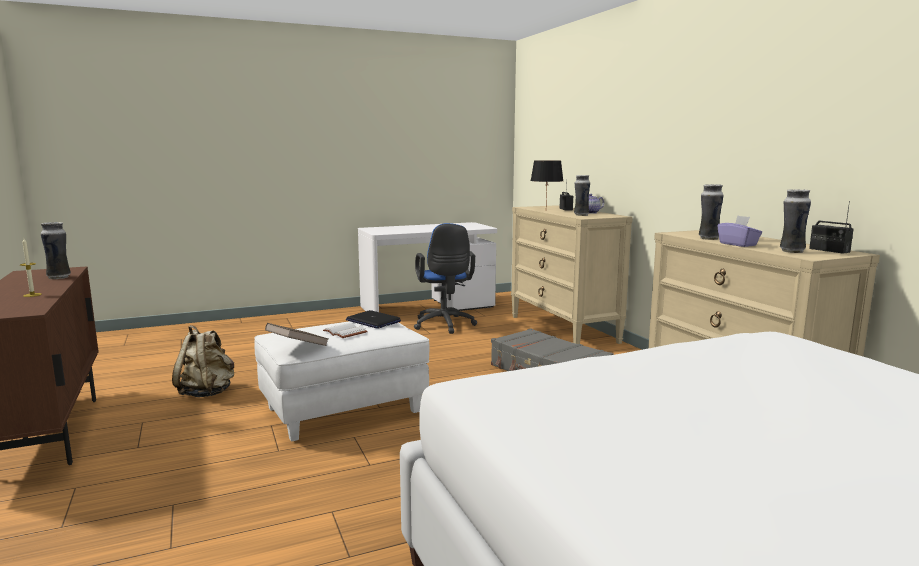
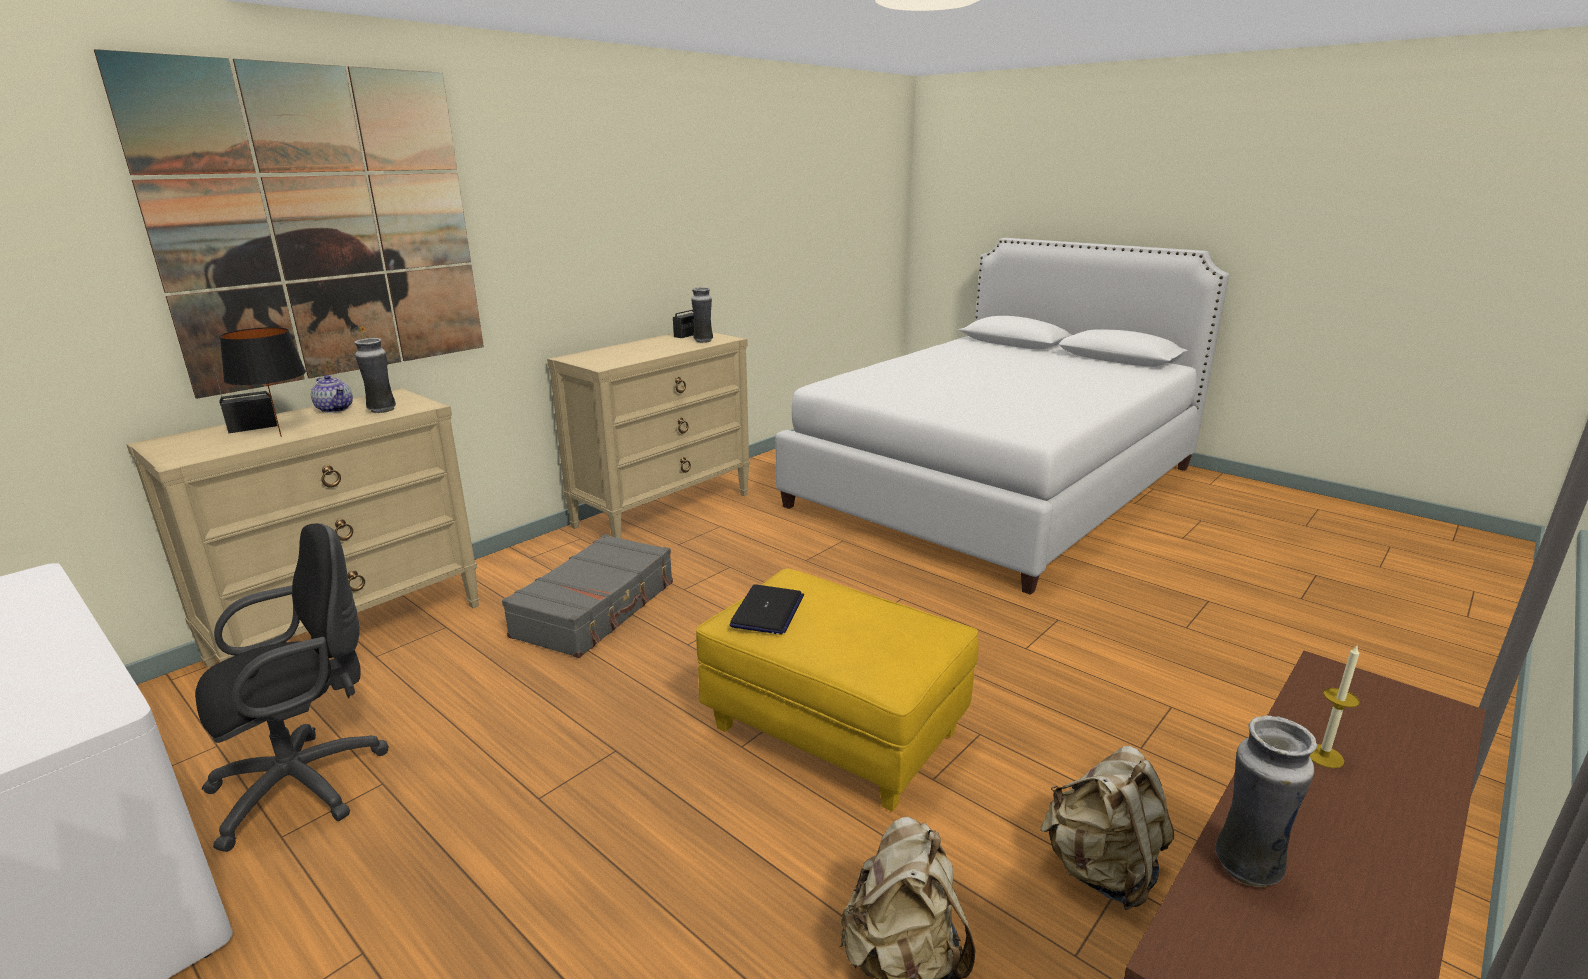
camera: 115 degrees left, 10 degrees up
(151, 445) = (1101, 870): none -> beige backpack
(297, 347) = (933, 623): brown book -> none
(344, 332) = (843, 613): white book -> none
(344, 411) = (835, 732): white ottoman -> yellow ottoman
(444, 325) = (308, 783): blue office chair -> black office chair
(625, 116) = (324, 226): none -> picture
(708, 238) = (639, 357): vase -> none
(738, 244) = (675, 350): purple tissue box -> none

